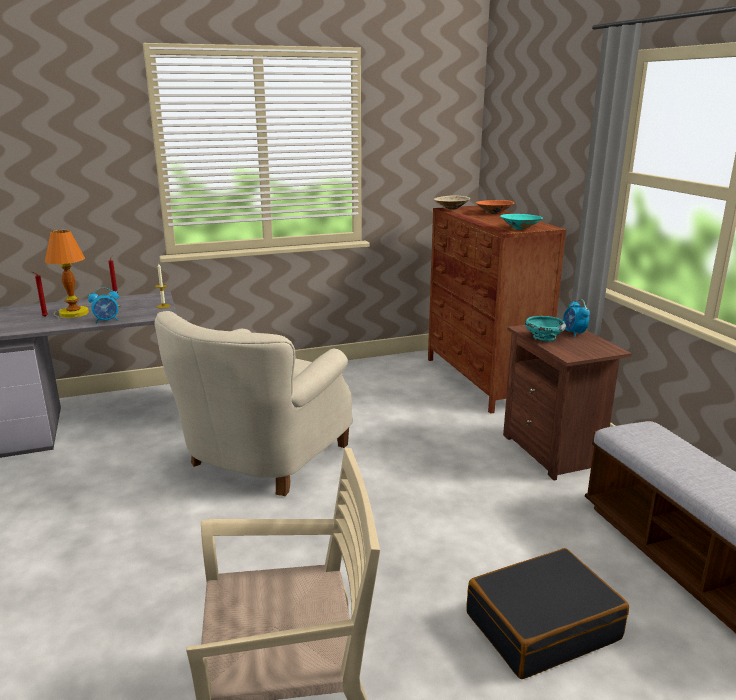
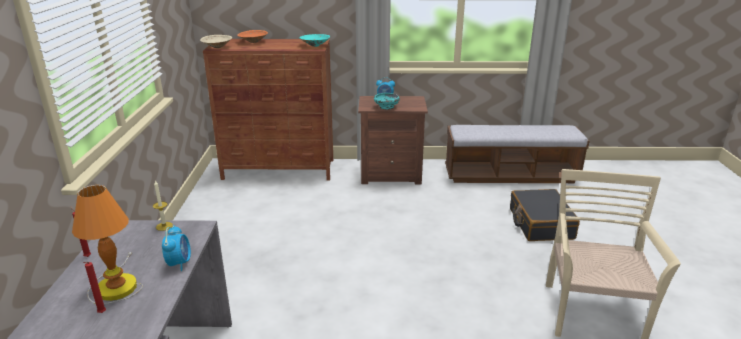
camera: 70 degrees left, 5 degrees up
(264, 460) = (326, 286): beige armchair -> none

